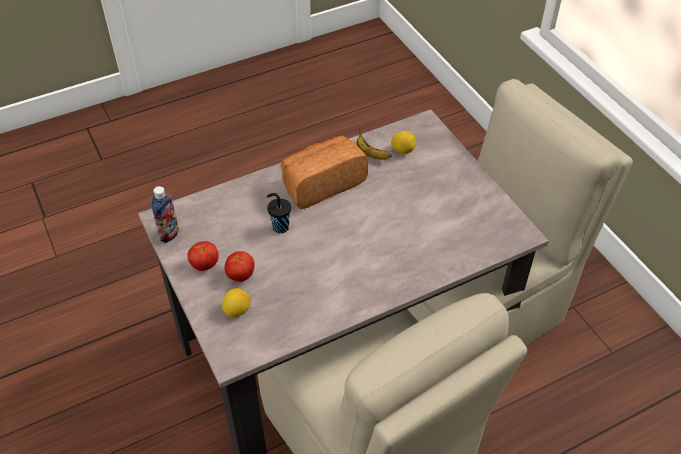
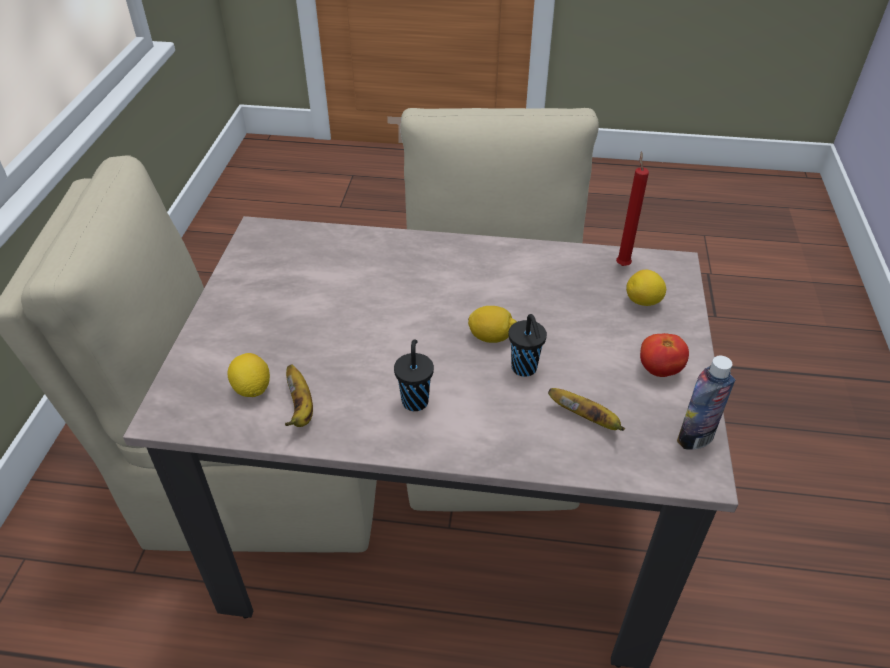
camera: 145 degrees left, 5 degrees down
(230, 216) = (586, 419): none -> banana
(240, 275) = (617, 335): tomato -> none
(268, 338) = (622, 264): none -> red candle
(312, 236) = (491, 337): none -> lemon
(321, 183) = (415, 400): bread -> black cup

